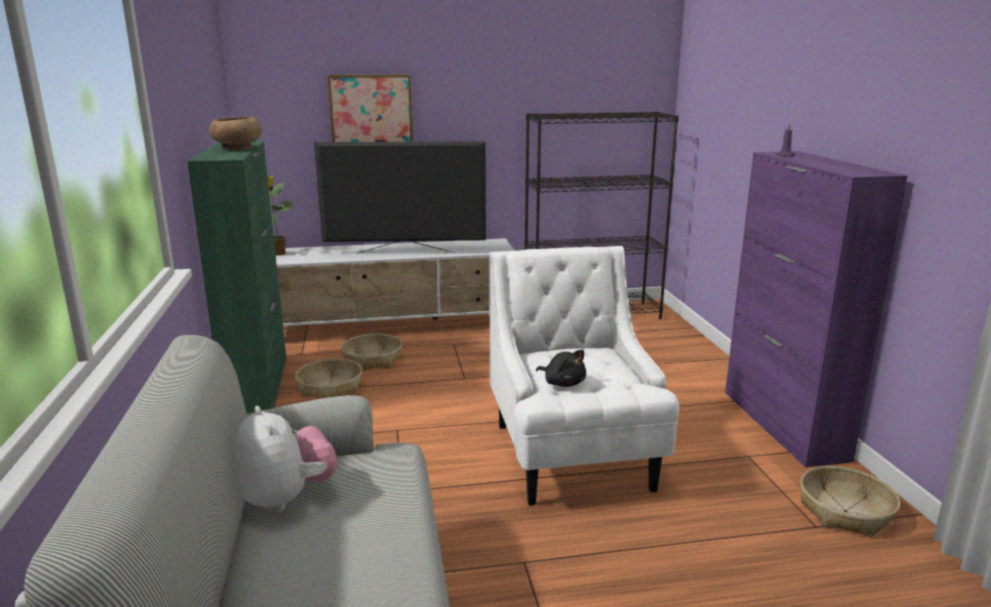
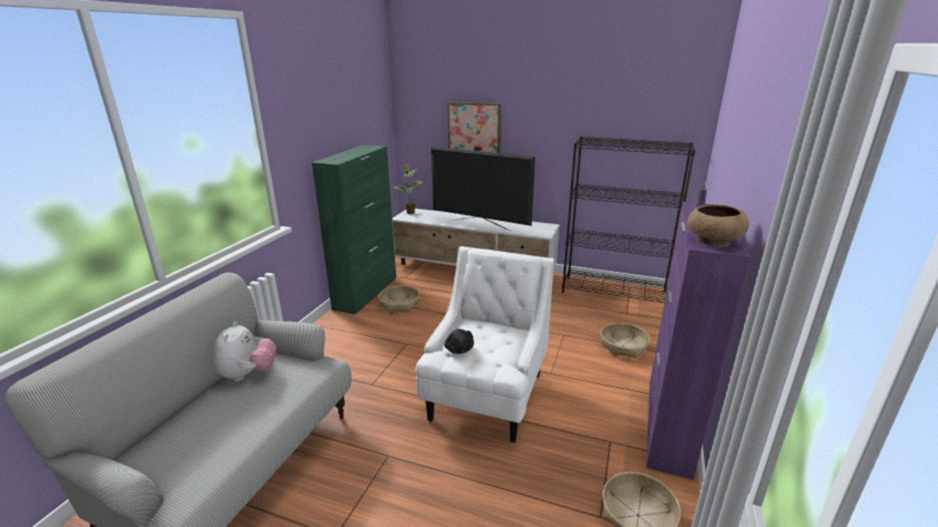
camera: 30 degrees right, 5 degrees up
(237, 148) = (357, 153): brown bowl -> brown bowl (713, 241)
(372, 359) = (439, 291): basket -> basket (623, 346)

